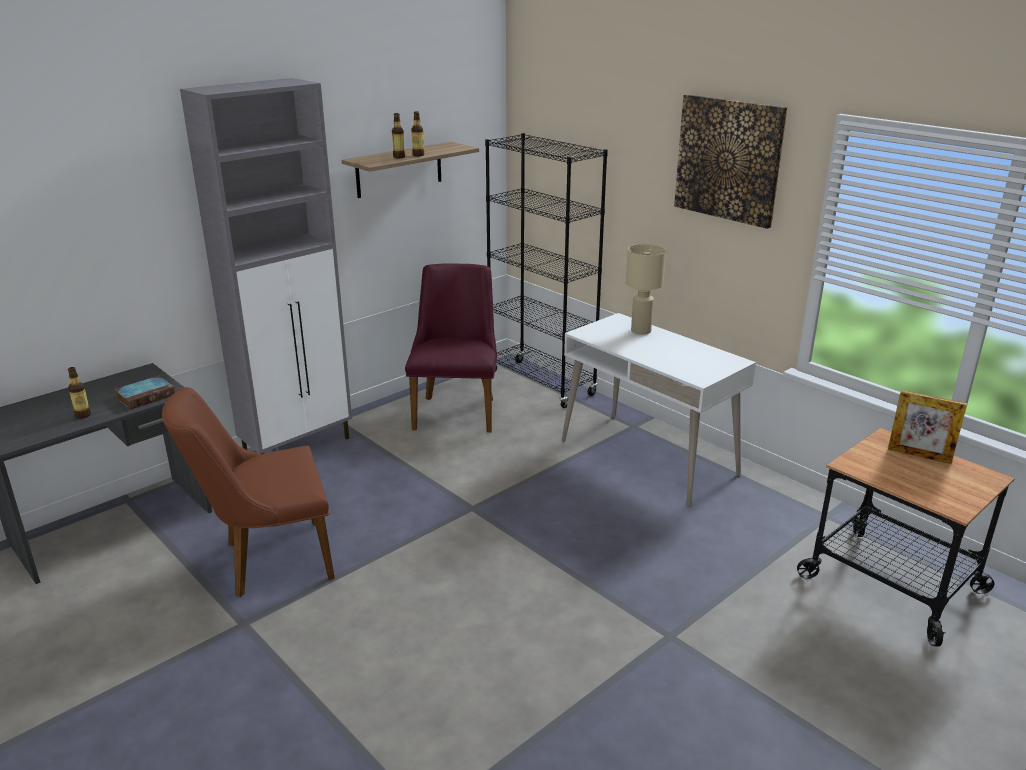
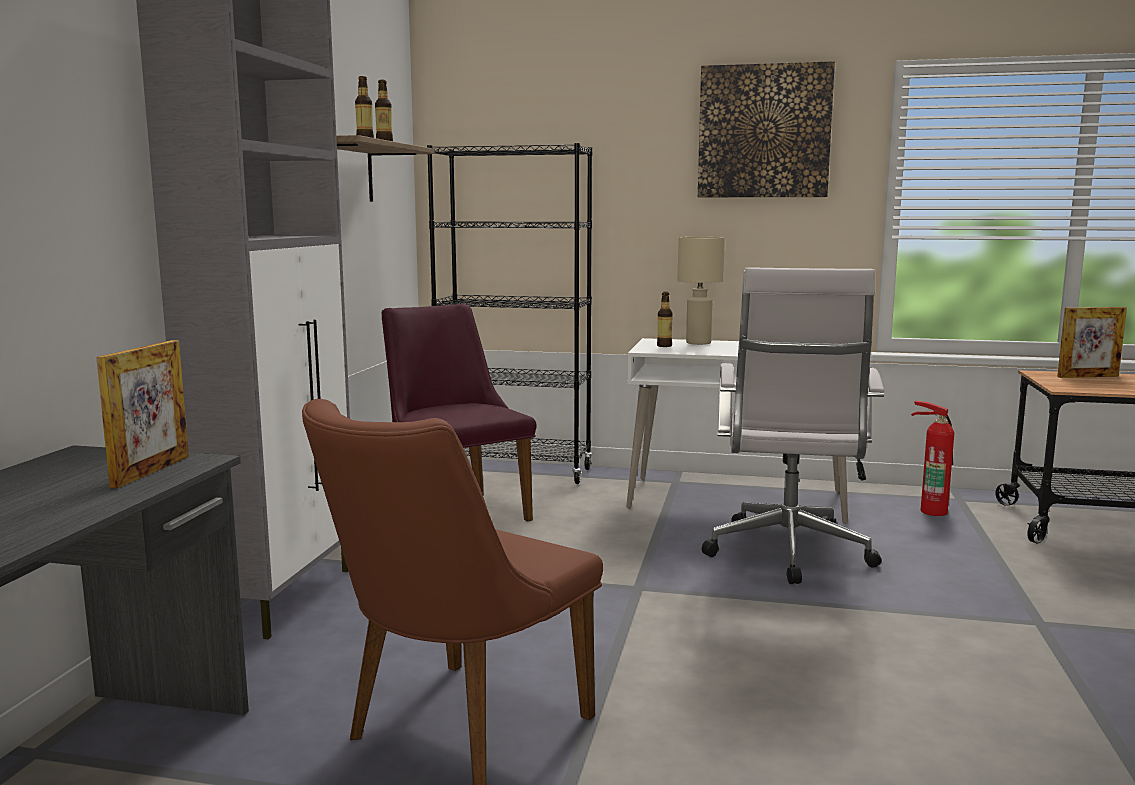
camera: 35 degrees left, 15 degrees down
(83, 415) = (56, 511): bottle -> bottle (664, 346)
(146, 396) = (151, 471): book -> picture frame
(601, 518) = (788, 555): none -> white office chair
(780, 519) = (932, 511): none -> fire extinguisher

